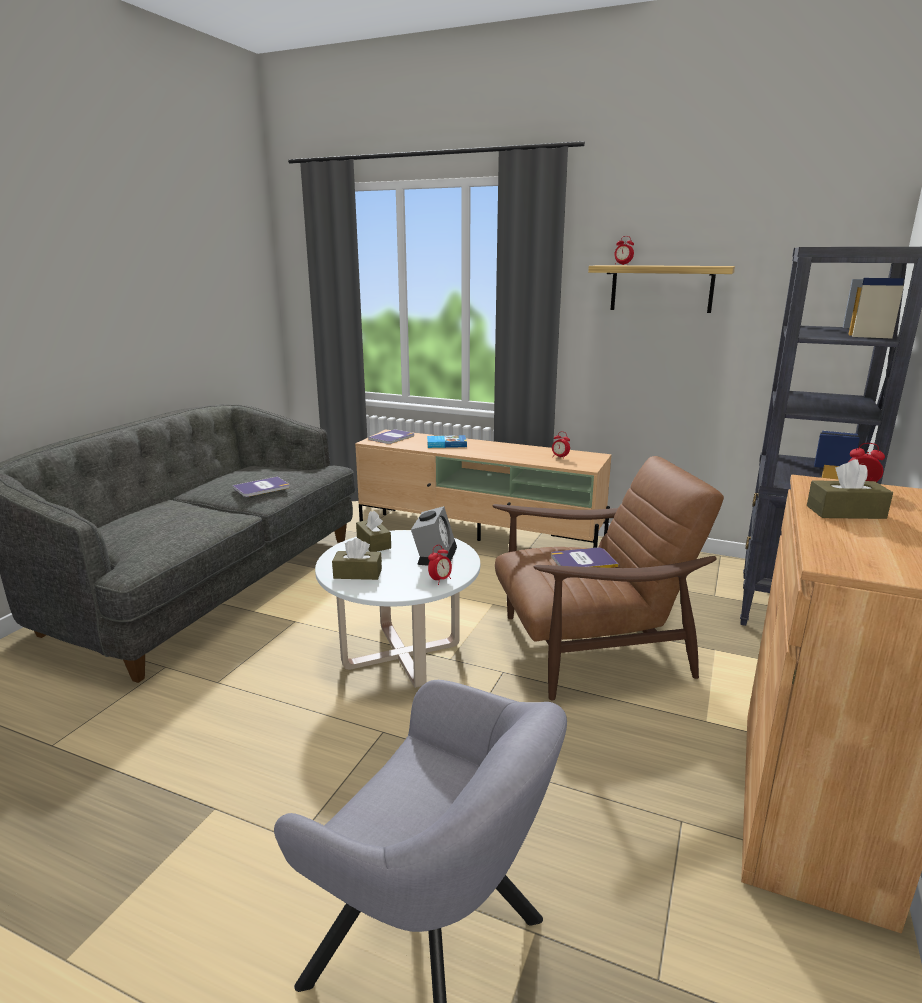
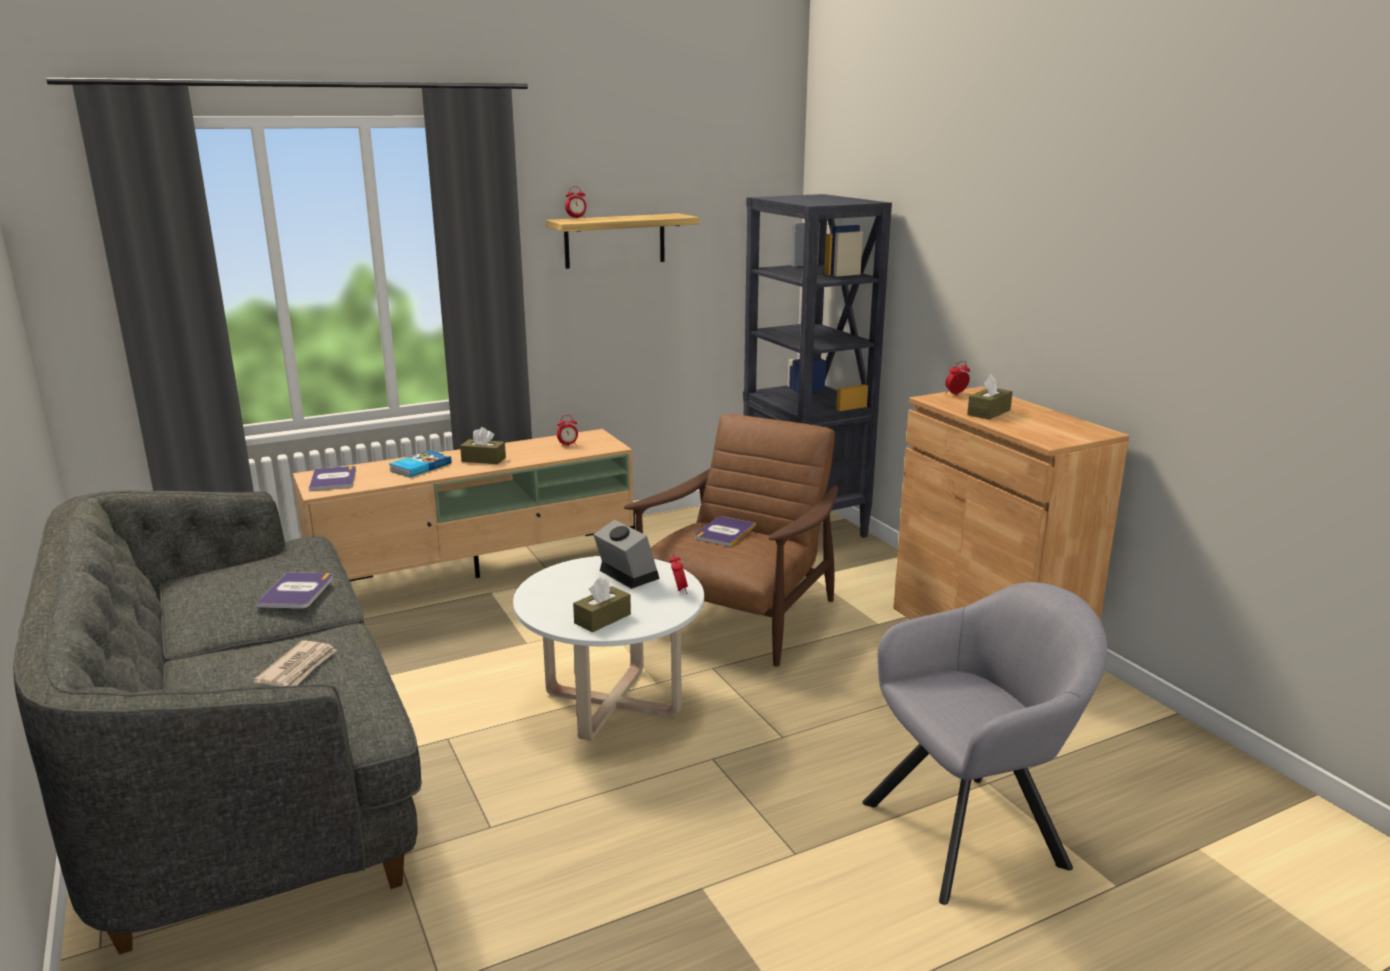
camera: 50 degrees left, 0 degrees up
(176, 523) = (299, 668): none -> newspaper
(373, 543) = (548, 591): brown tissue box -> brown tissue box (483, 459)

